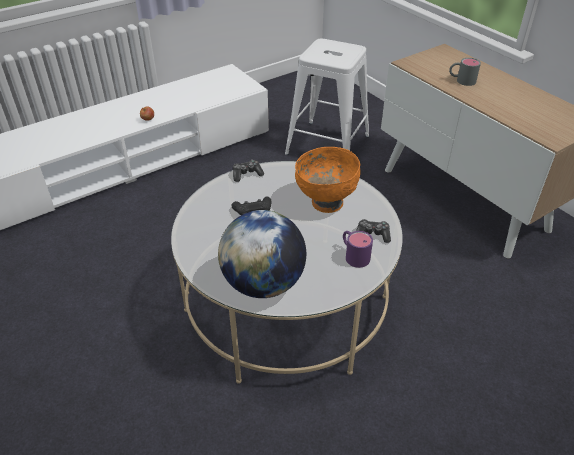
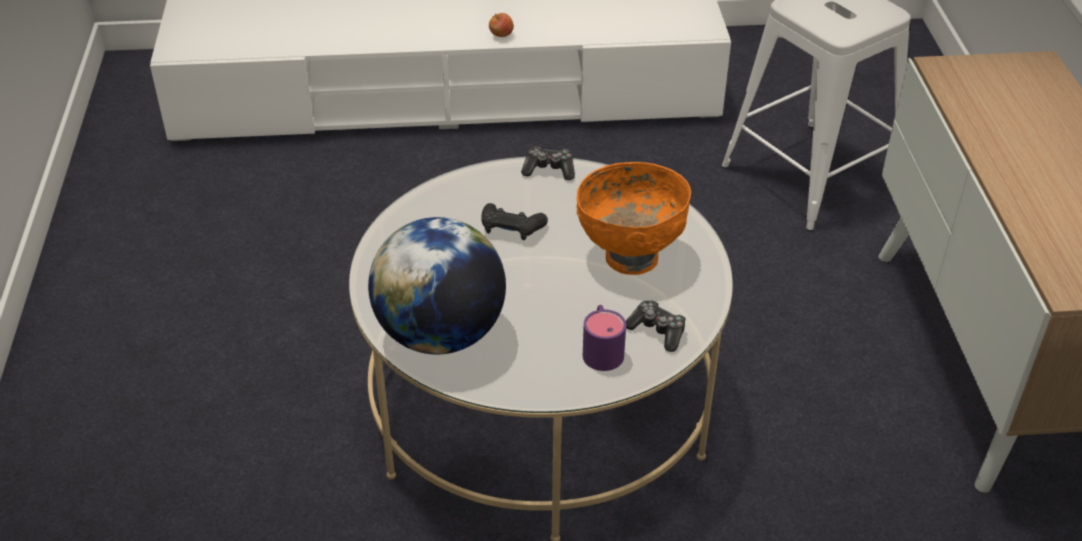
camera: 30 degrees right, 0 degrees up
(461, 80) = (1011, 130): grey mug -> none

